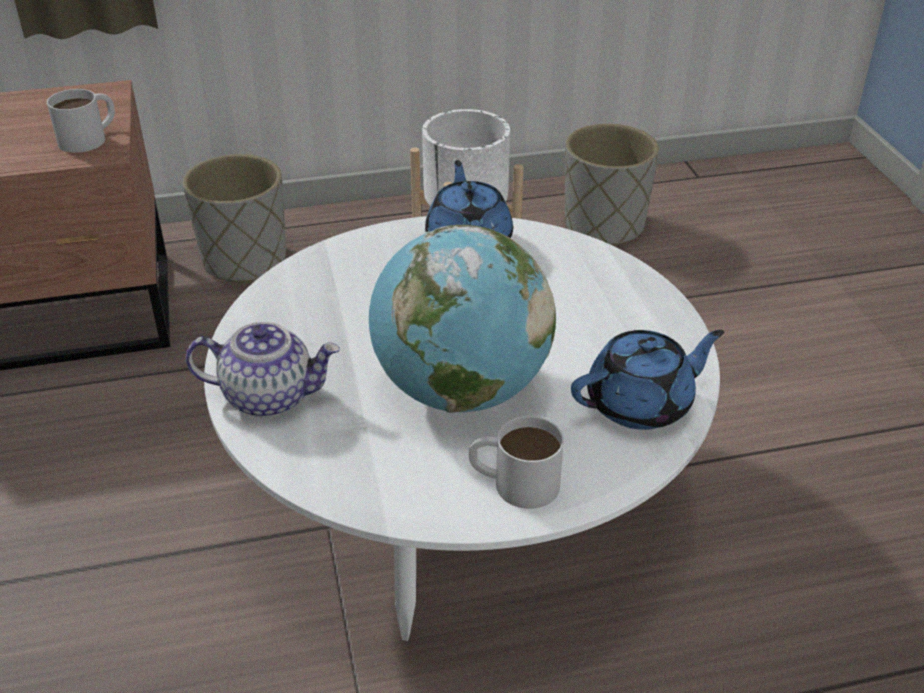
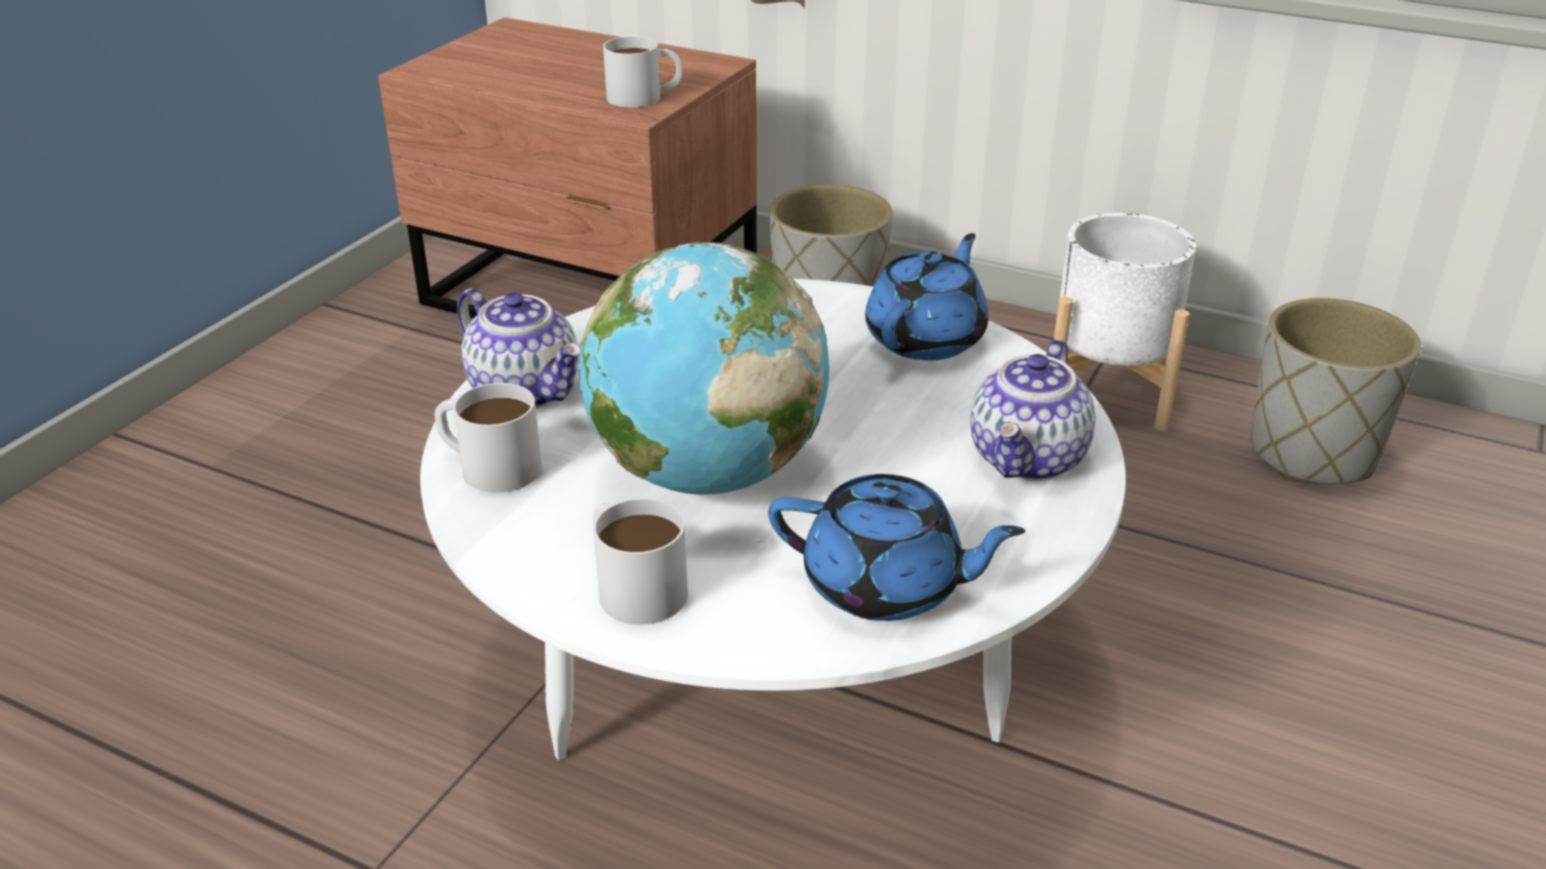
camera: 40 degrees right, 5 degrees down
(318, 459) = (488, 465): none -> white mug
(615, 291) = (1029, 459): none -> teapot

